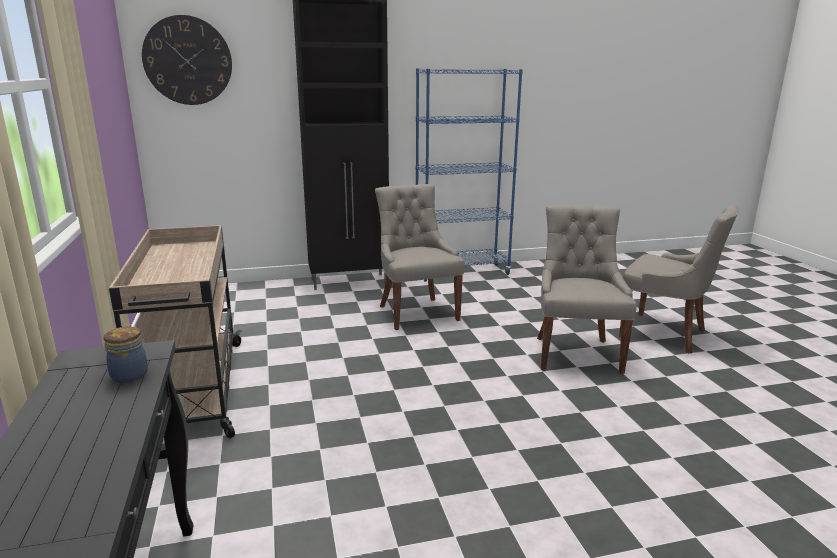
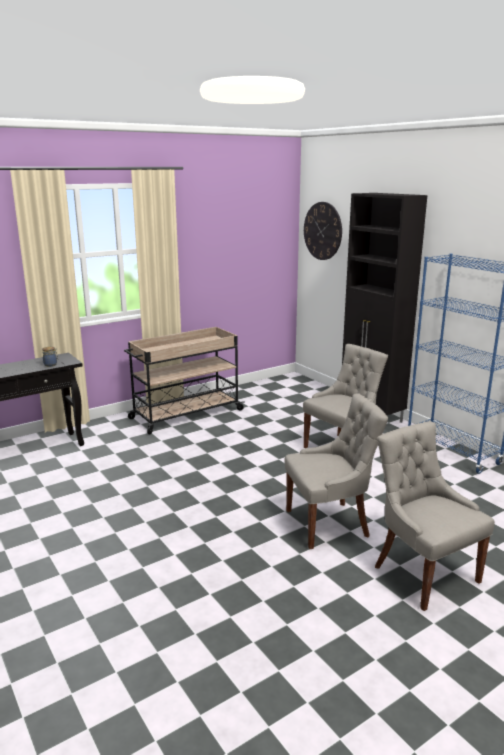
camera: 70 degrees right, 0 degrees up
(665, 333) = (423, 573): grey chair -> grey chair turned 135 degrees clockwise

